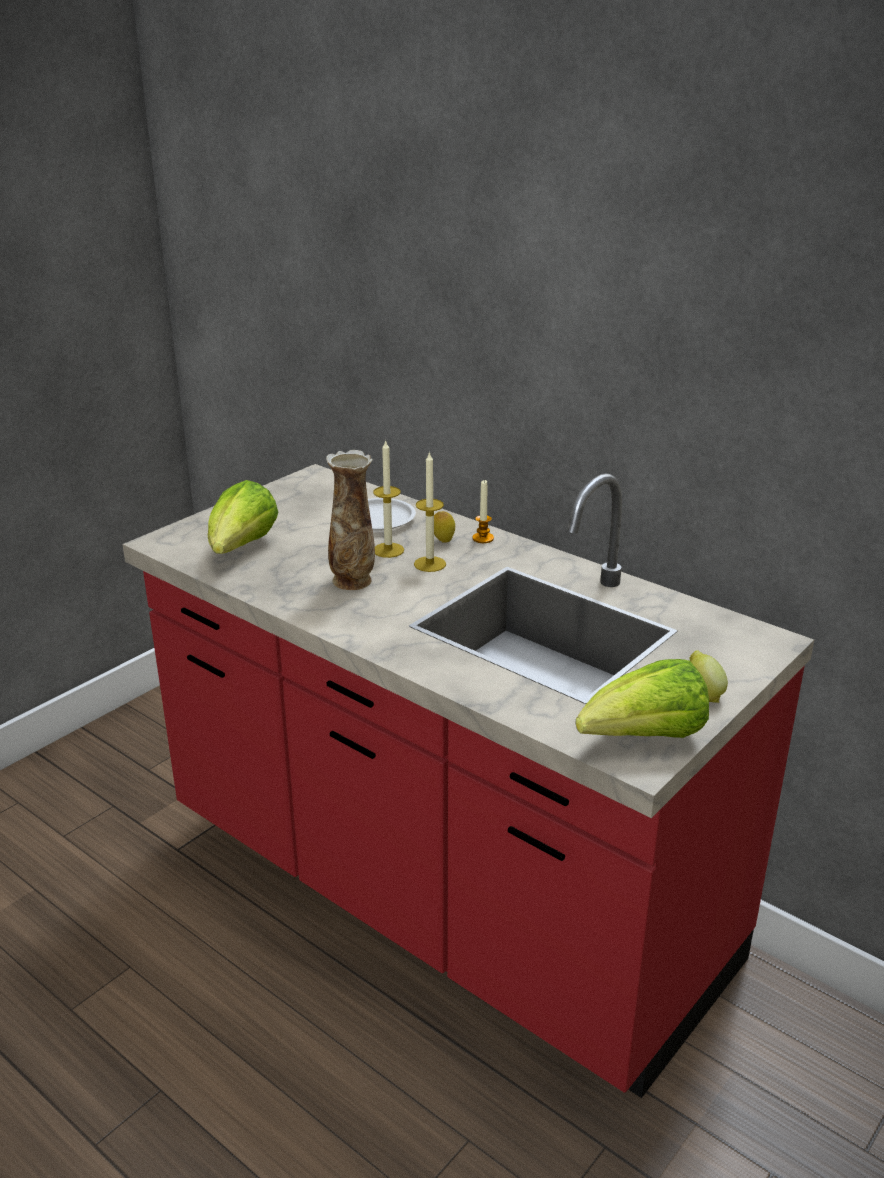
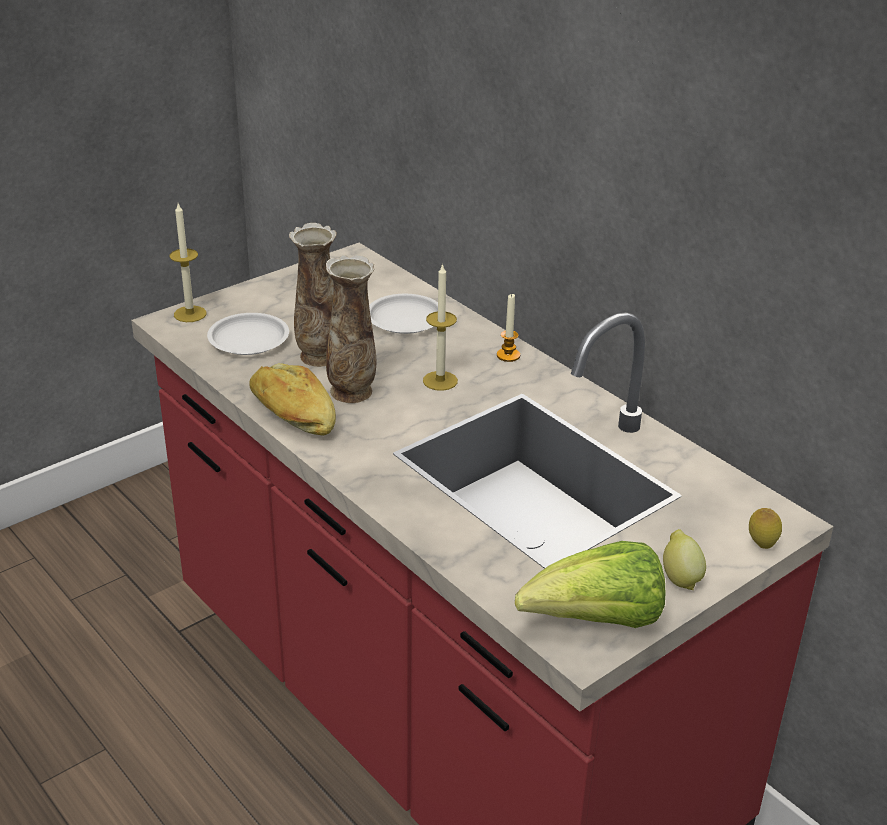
camera: 10 degrees right, 5 degrees up
(241, 549) = (249, 339): lettuce -> white plate
(304, 605) = (292, 415): none -> bread
(312, 556) = (319, 356): none -> vase
(388, 550) = (401, 358): candle -> candle (190, 314)
(443, 541) = (464, 354): lemon -> lemon (761, 545)

